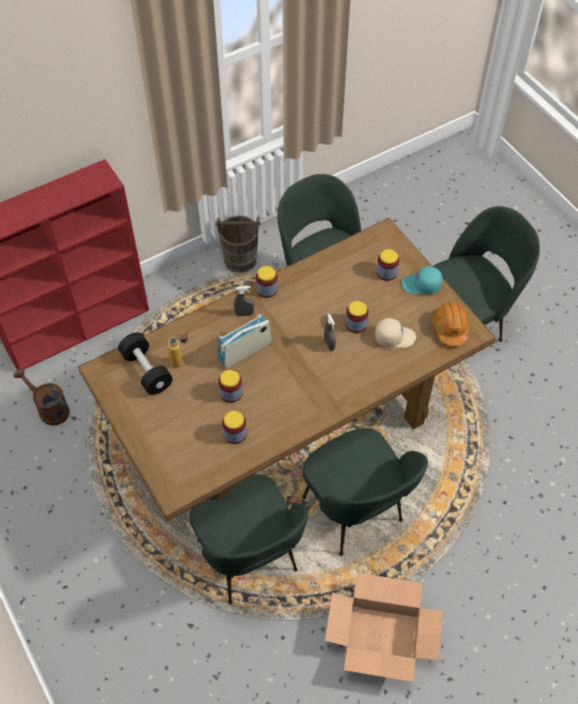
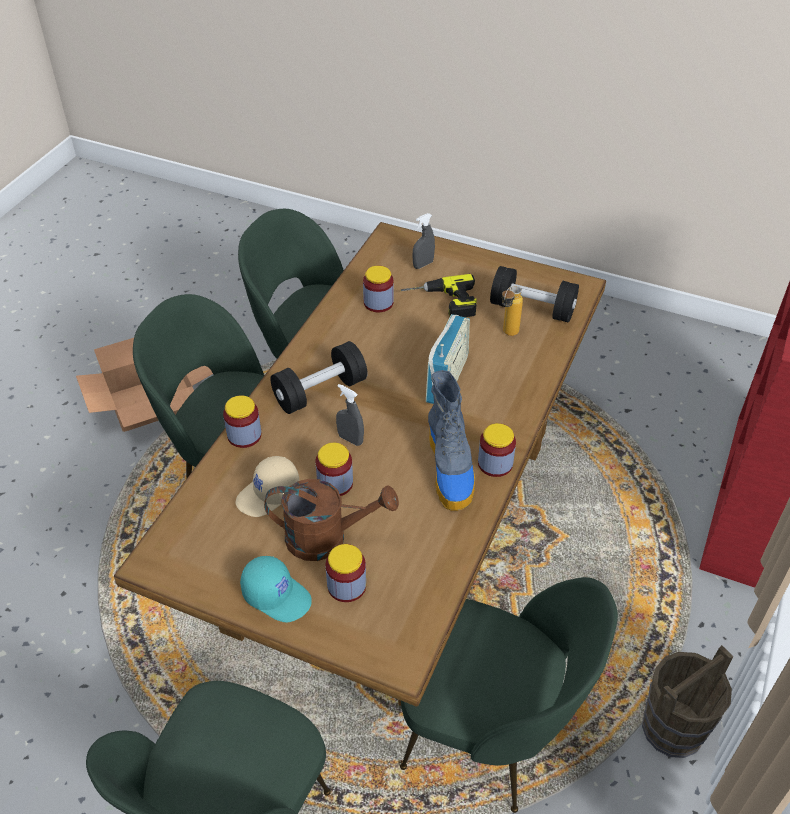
camera: 145 degrees right, 10 degrees down
(49, 409) = (661, 404): brown watering can -> brown watering can (327, 538)
(196, 409) = (441, 303): none -> power drill
(231, 393) = (420, 333): jar -> jar (244, 435)
(244, 314) = (491, 418): grey spray bottle -> grey spray bottle (423, 264)
(292, 298) = (450, 470): none -> boot
(323, 385) = (320, 392): none -> black dumbbell
(421, 285) = (277, 595): turquoise cap -> turquoise cap turned 60 degrees clockwise
(450, 328) = (193, 551): orange hard hat -> none

